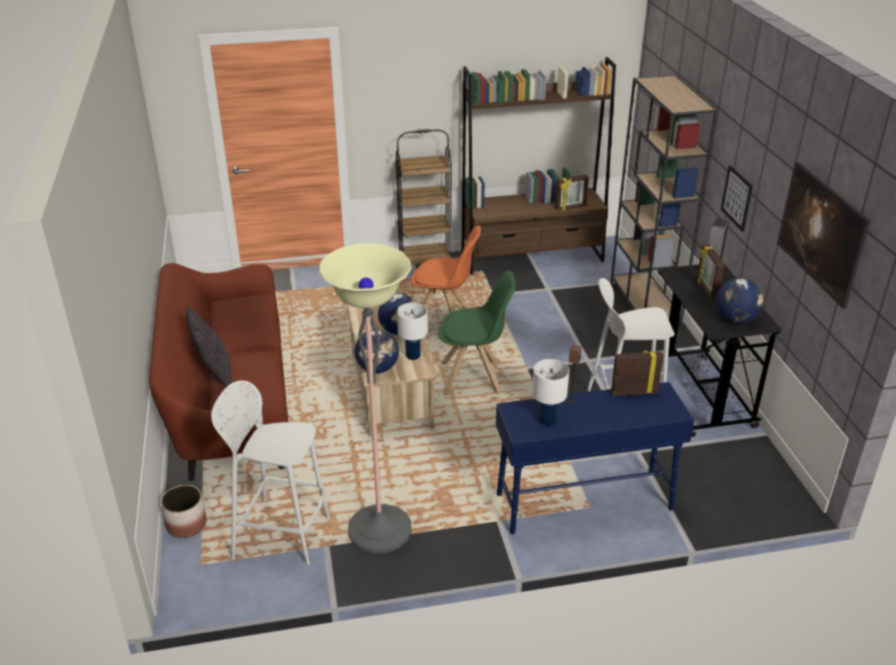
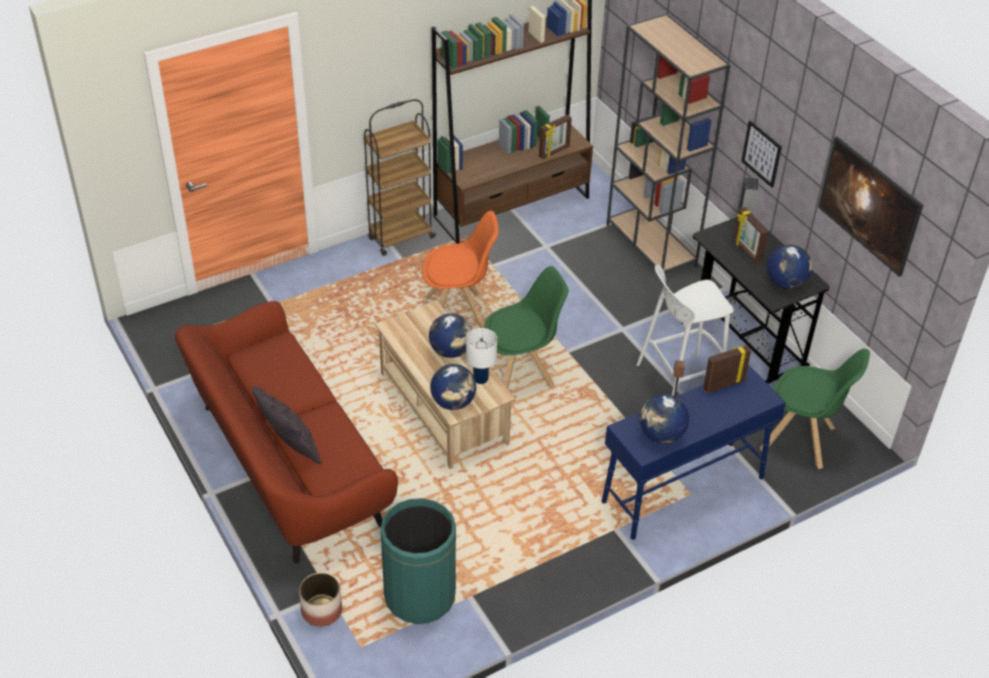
camera: 20 degrees left, 10 degrees up
(280, 534) = (419, 596): white stool -> green trash can
(380, 529) = (511, 566): floor lamp -> none
(547, 421) = (661, 435): white table lamp -> globe
(728, 485) = (801, 440): none -> green chair

